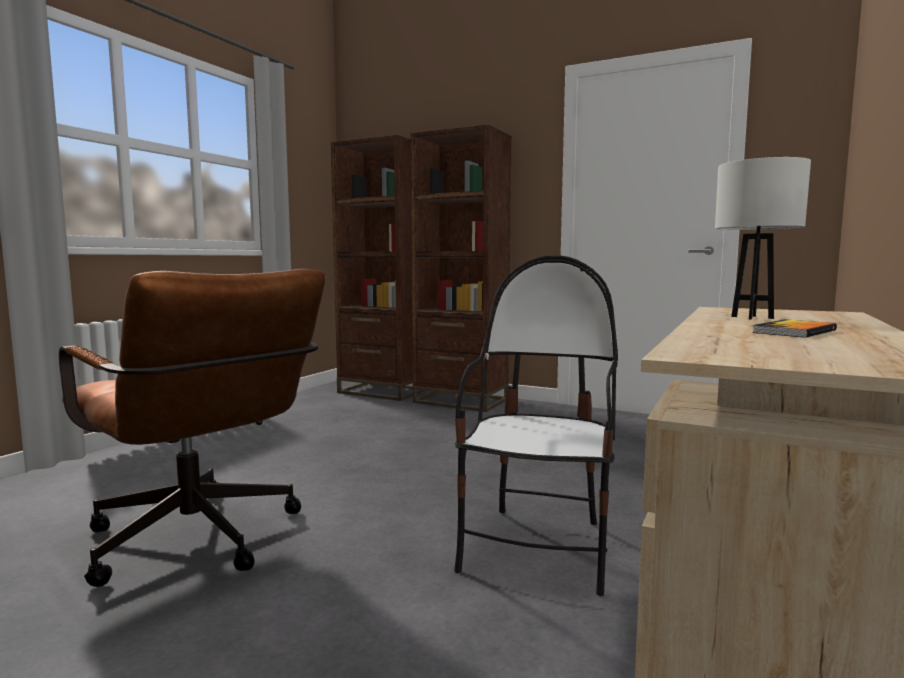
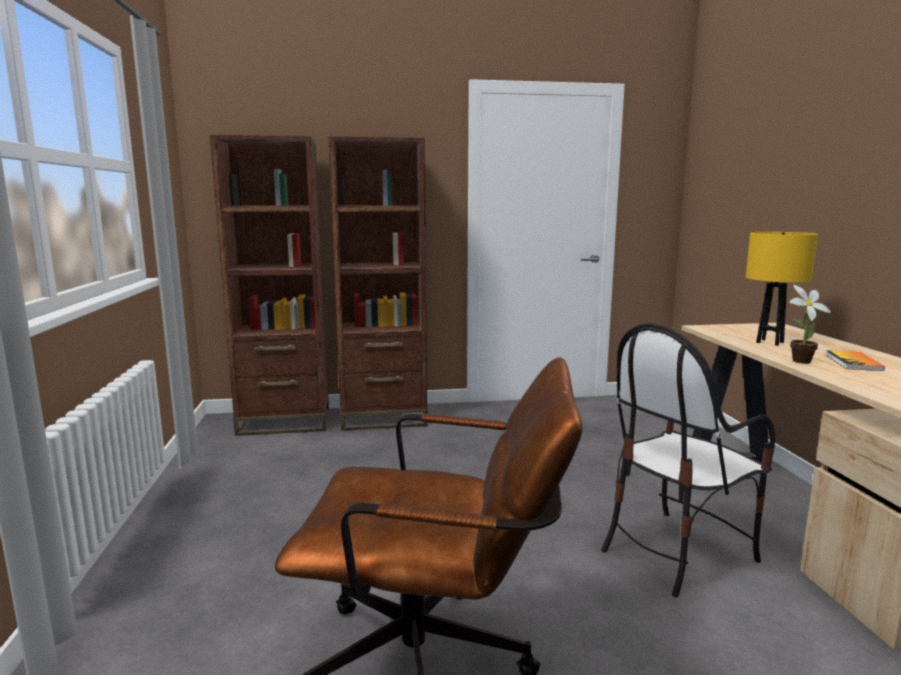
camera: 35 degrees left, 5 degrees up
(538, 548) = (676, 552): chair -> chair turned 105 degrees counterclockwise
(712, 326) = (798, 361): none -> potted plant
(752, 317) = (770, 342): white table lamp -> yellow table lamp

